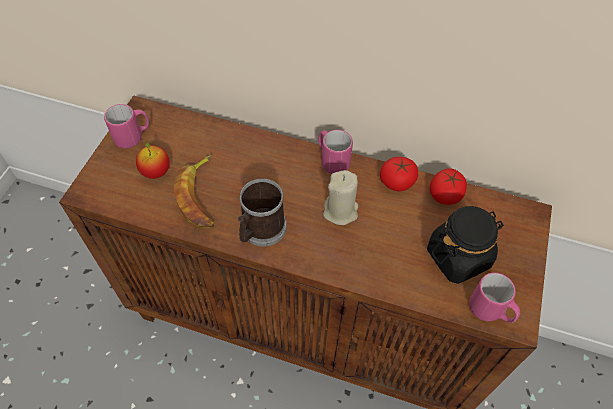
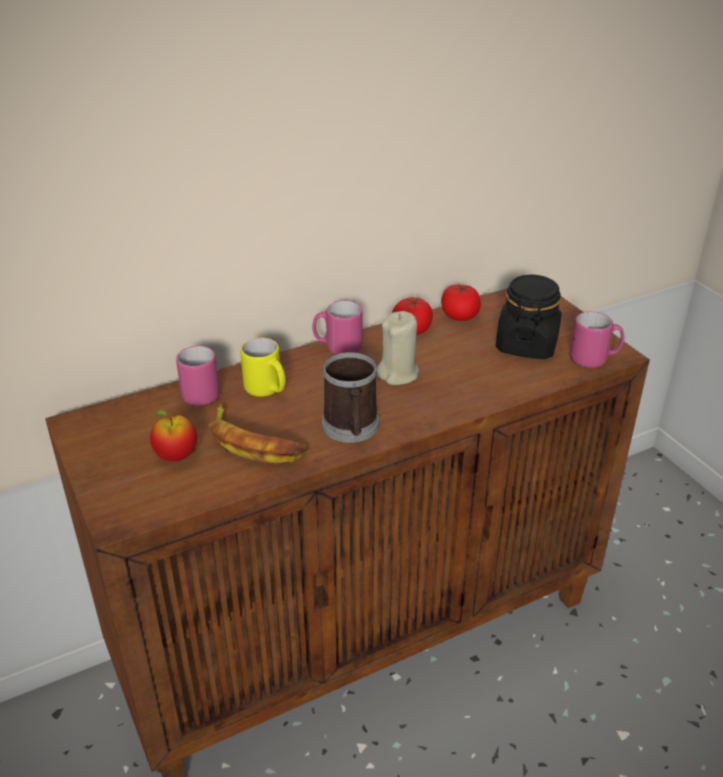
camera: 45 degrees left, 20 degrees down
(133, 137) = (103, 447): pink mug -> pink mug (204, 392)
(252, 163) = (267, 390): none -> yellow mug

